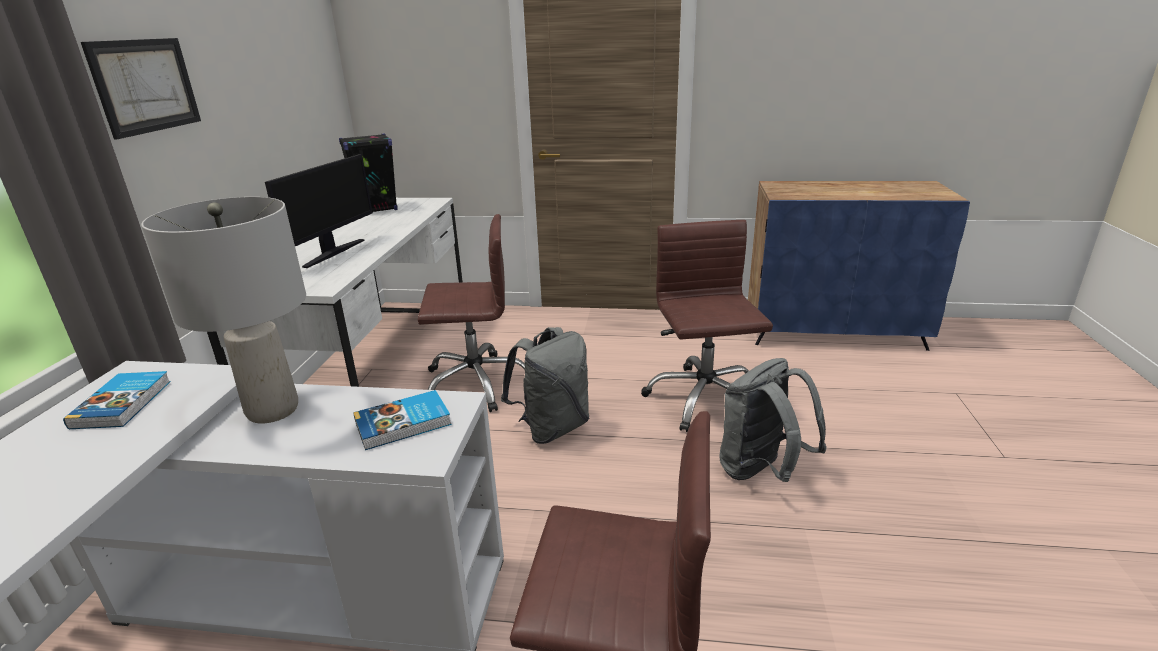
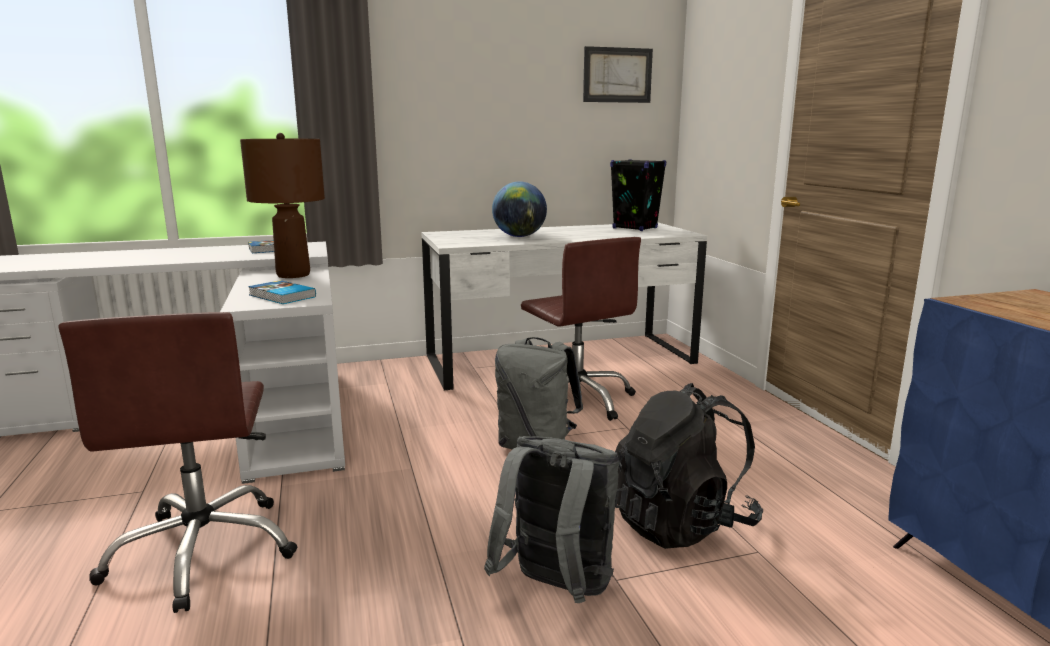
camera: 65 degrees right, 10 degrees down
(145, 86) = (432, 91): picture -> picture (617, 75)
(274, 410) = (293, 275): grey table lamp -> brown table lamp
(332, 253) = (519, 236): monitor -> globe
(703, 399) = (682, 524): brown office chair -> black backpack

